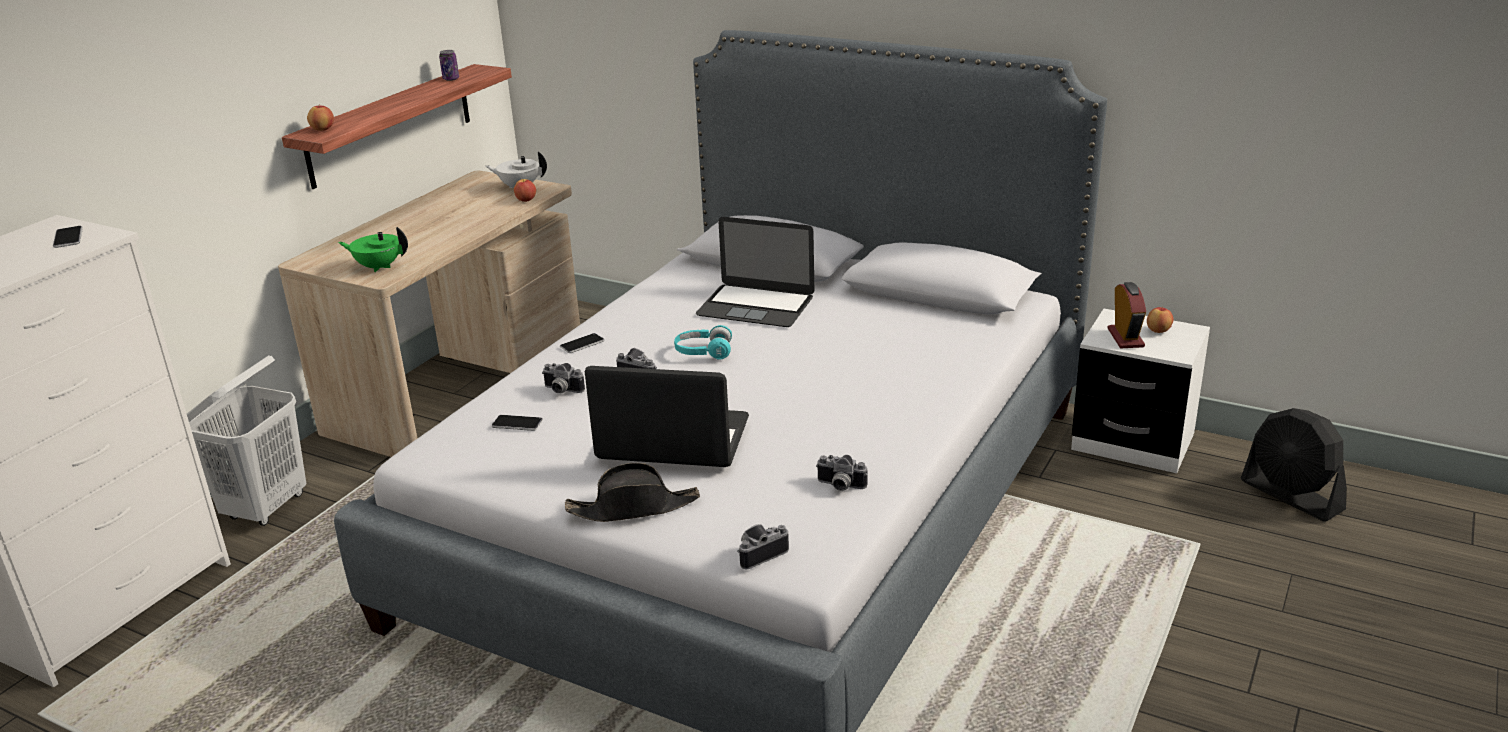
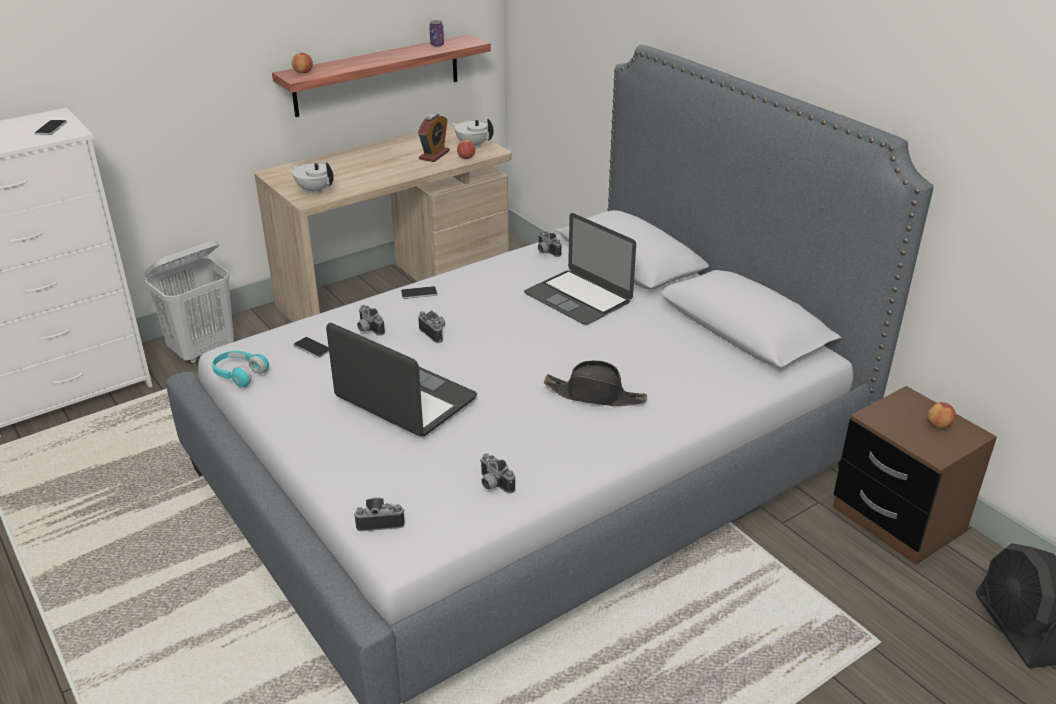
camera: 25 degrees right, 5 degrees up
(378, 267) = (315, 190): green teapot -> white teapot
(634, 508) = (329, 447): black hat -> black hat (595, 395)
(680, 274) = (545, 252): none -> camera
(703, 352) = (499, 328): turquoise headphones -> turquoise headphones (239, 374)
(1125, 338) = (899, 422): alarm clock -> alarm clock (434, 155)
(1132, 442) = (898, 519): white nightstand -> brown nightstand

